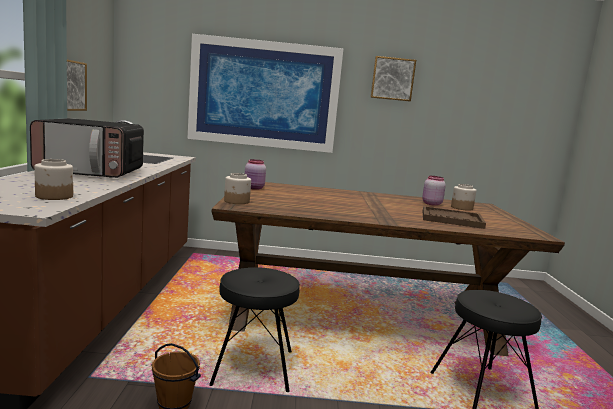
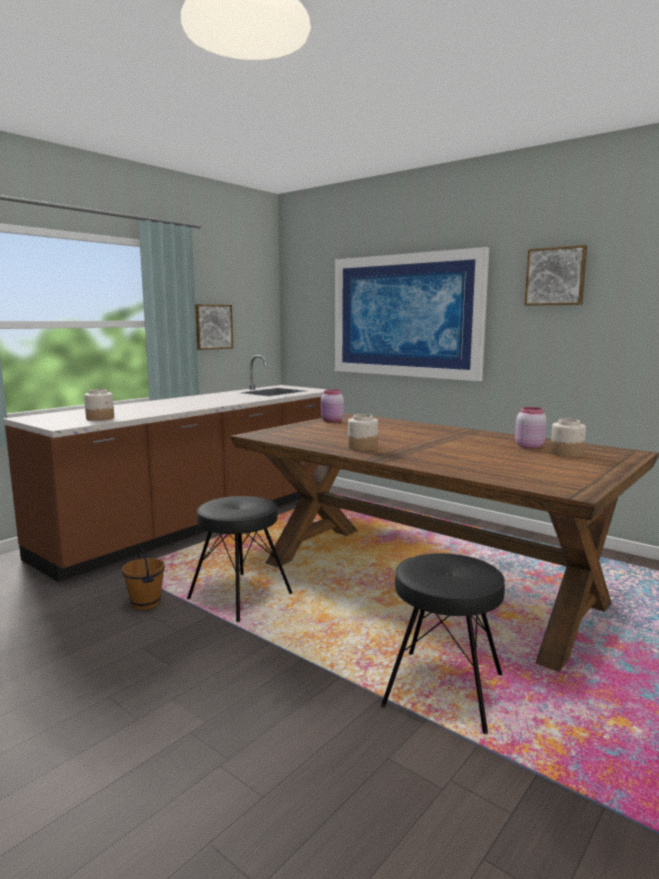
camera: 40 degrees right, 0 degrees up
(92, 172) = (185, 402): microwave -> none
(237, 201) = (272, 431): jar -> jar (362, 447)
(451, 219) = (490, 463): brown tray -> none

